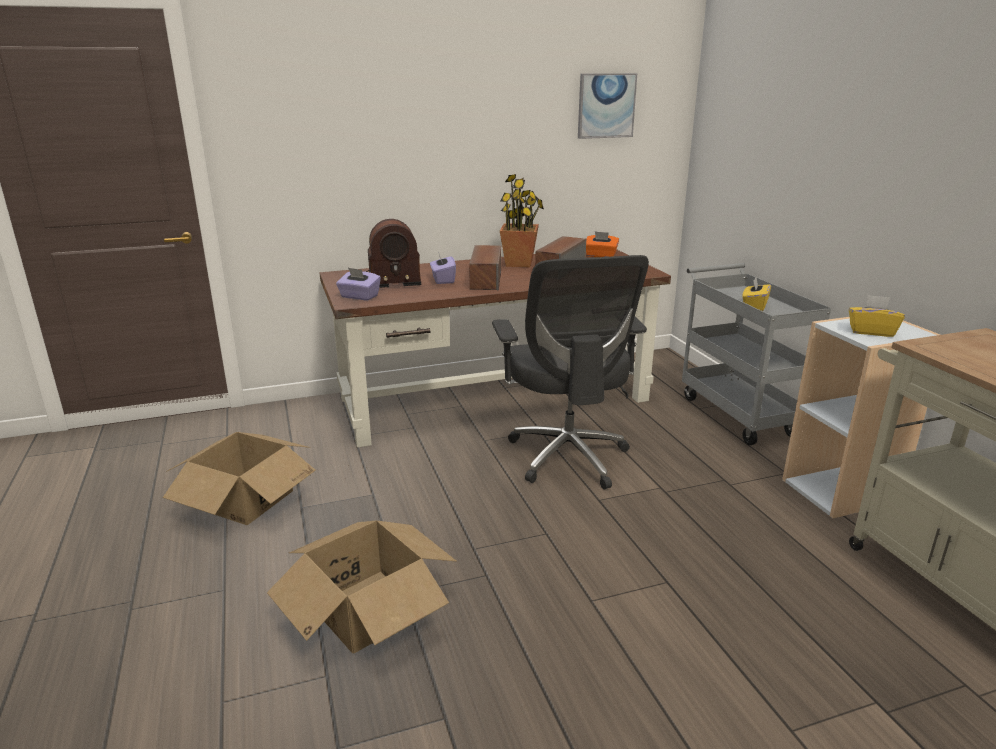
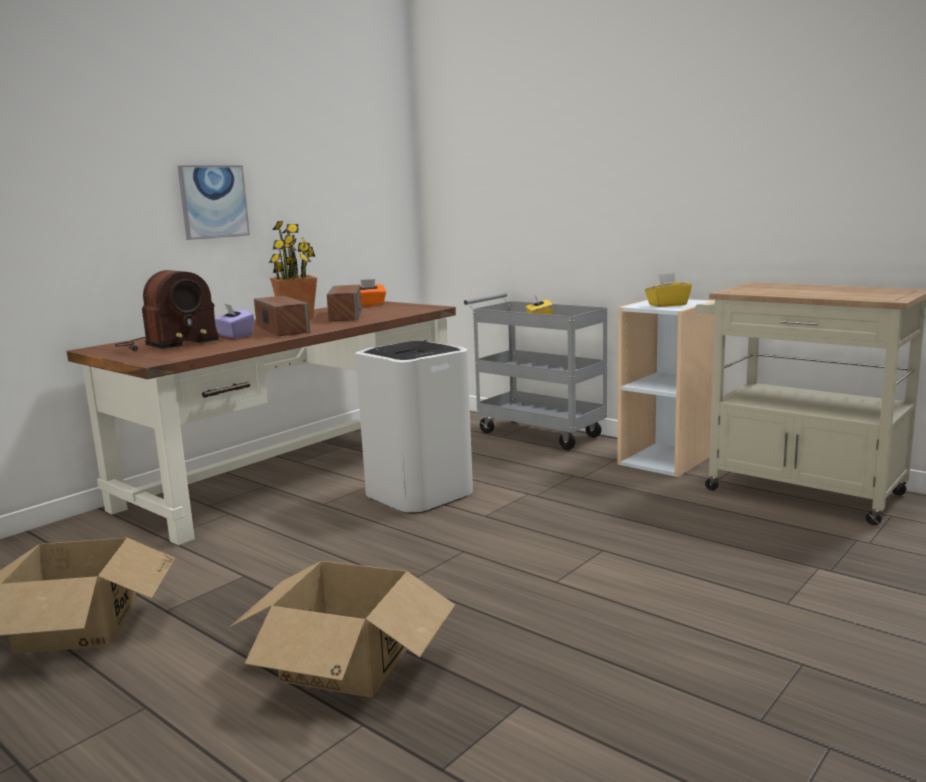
camera: 30 degrees left, 10 degrees down
(359, 297) = (158, 356): purple tissue box -> none
(566, 455) = (419, 494): office chair -> white trash can
(606, 106) = (344, 157): picture -> picture (213, 201)

